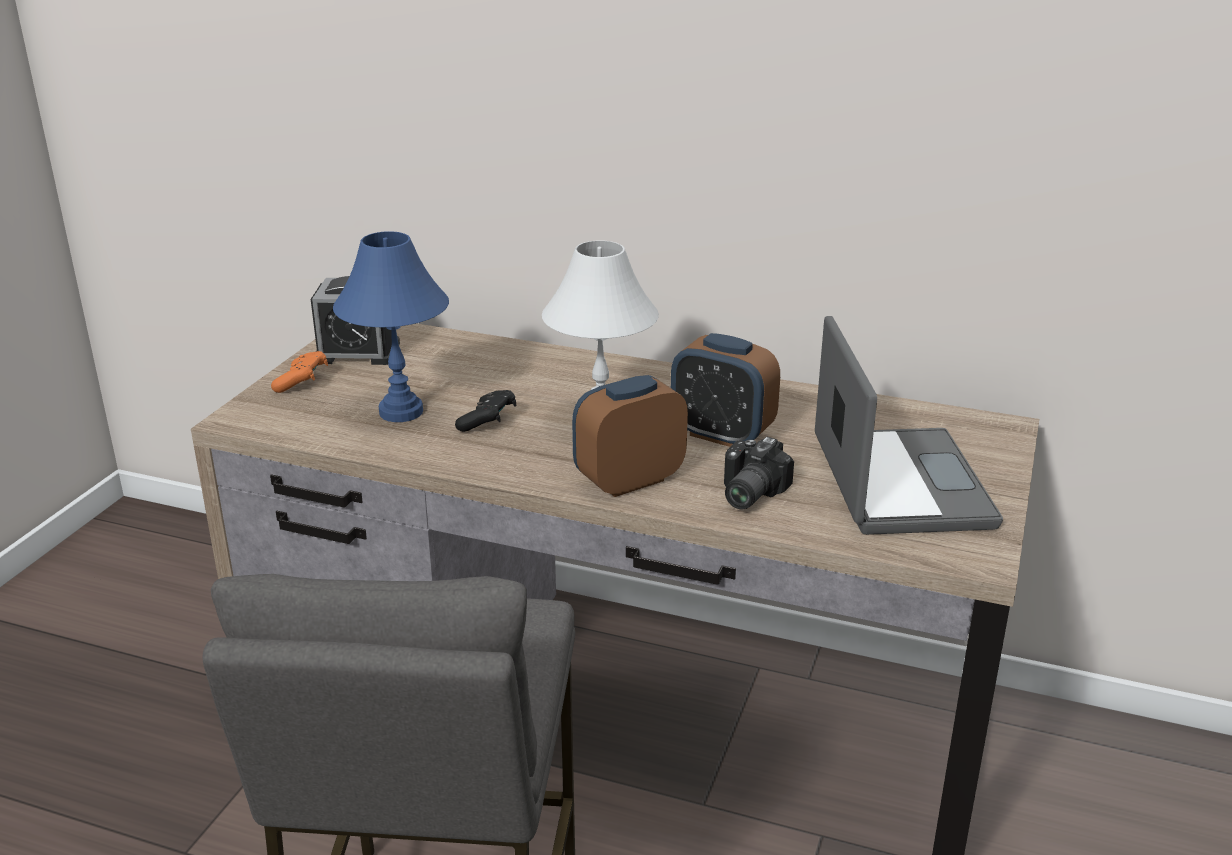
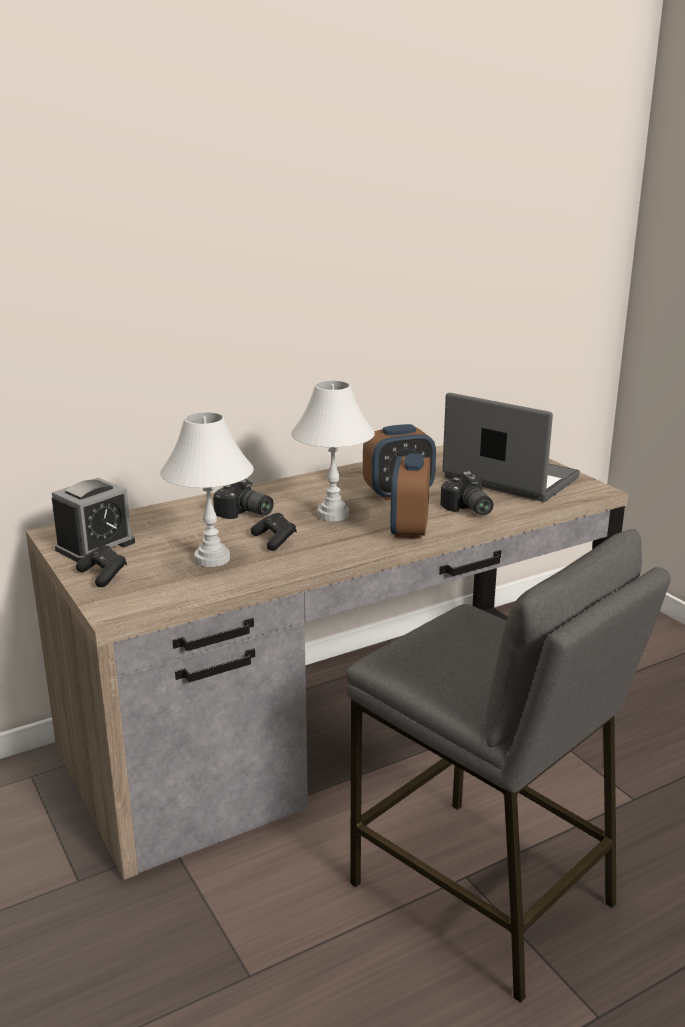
camera: 50 degrees left, 5 degrees down
(302, 382) = (103, 575): orange game controller -> black game controller
(402, 412) = (213, 559): blue table lamp -> white table lamp
(529, 381) = (244, 513): none -> camera

